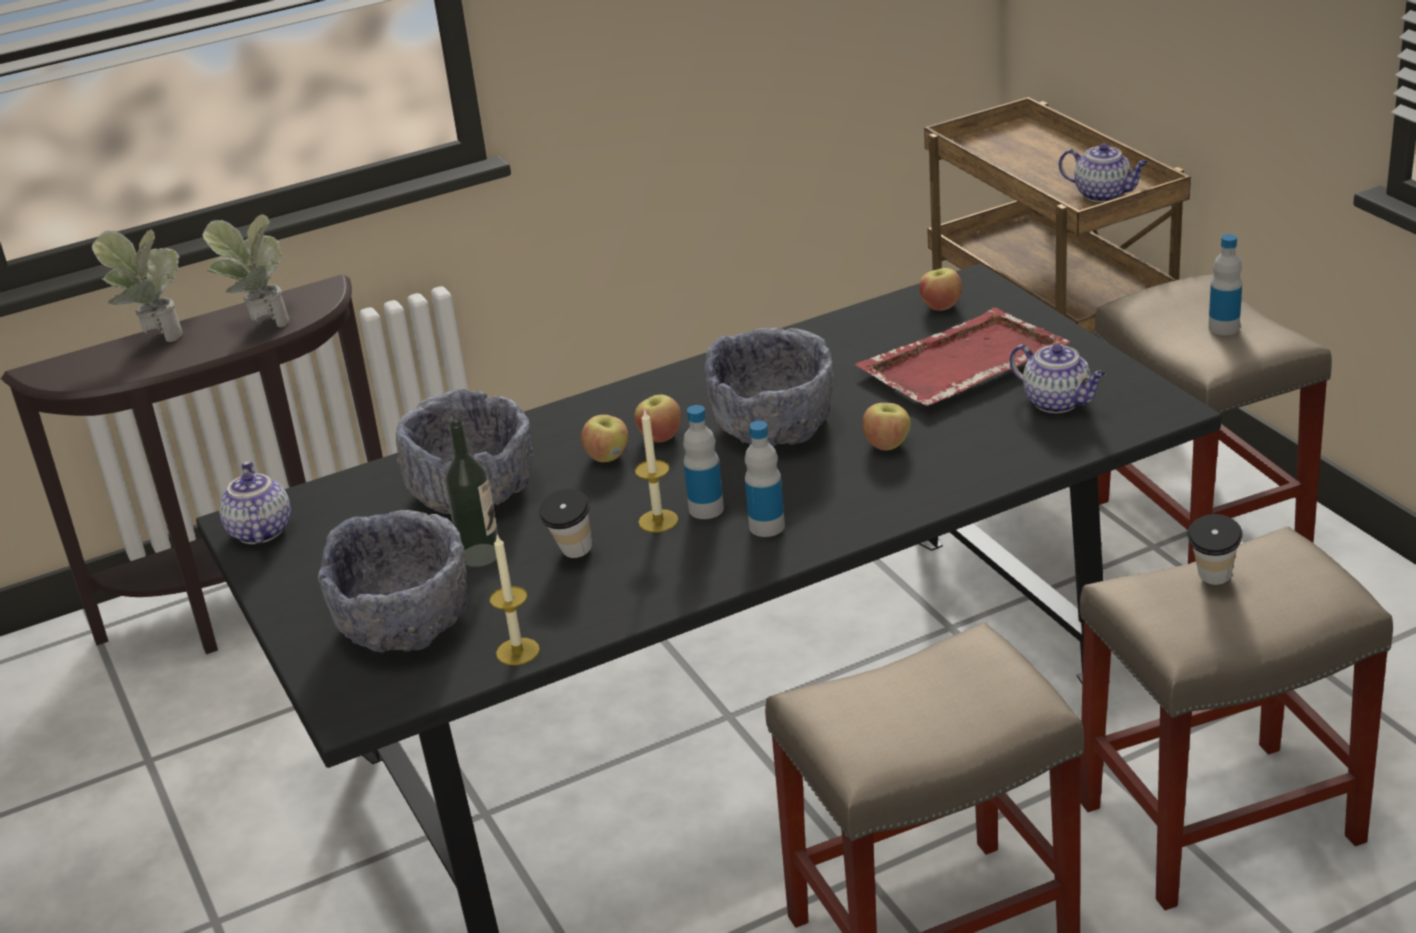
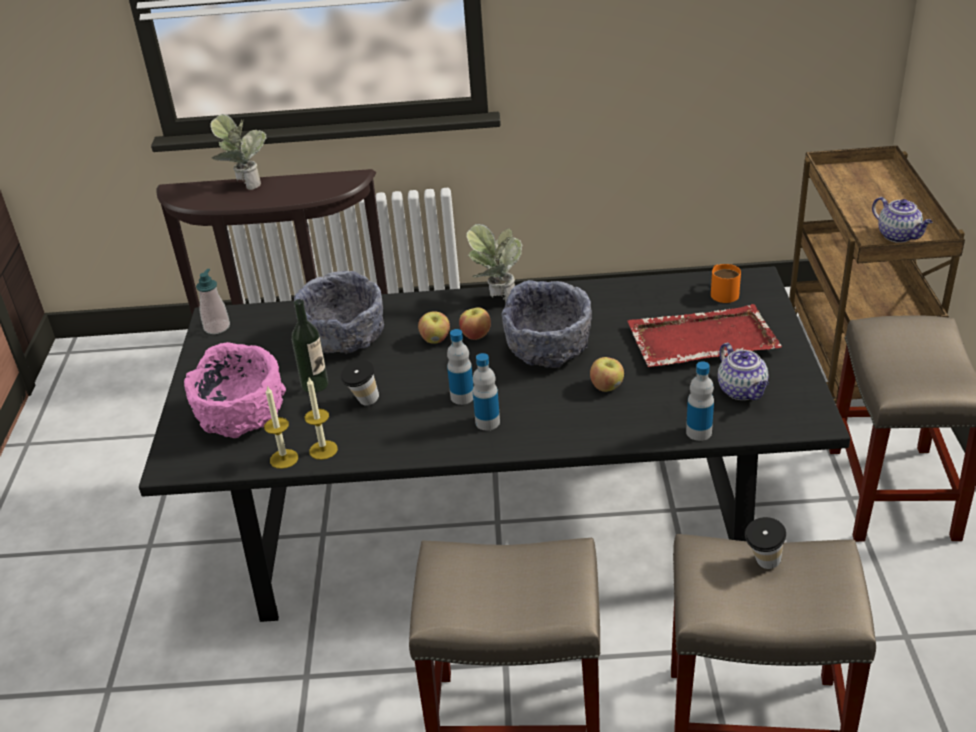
camera: 25 degrees right, 5 degrees up
(258, 531) = (217, 327): teapot -> soap dispenser
(261, 325) = (303, 191): potted plant -> potted plant (497, 299)
(405, 622) = (242, 416): grey bowl -> pink bowl
(658, 521) = (429, 395): candle -> candle (323, 450)
(940, 306) = (722, 292): apple -> orange mug
(1223, 328) = (925, 364): bottle -> bottle (698, 432)

